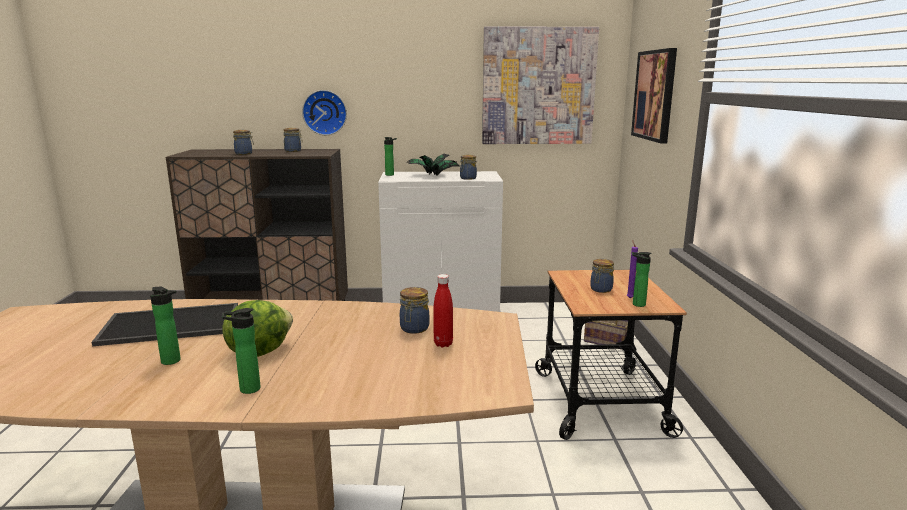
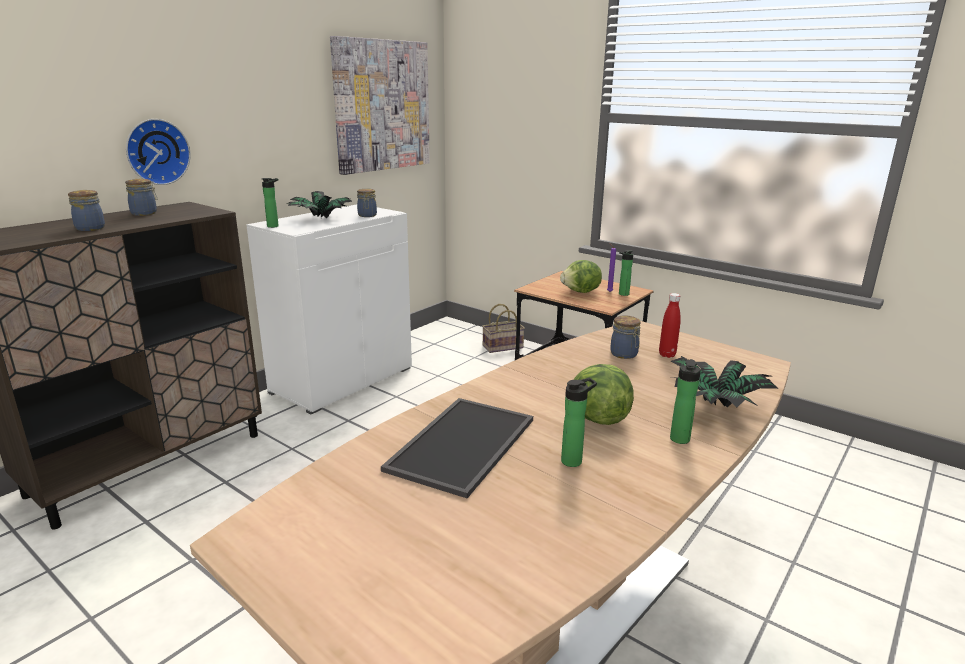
camera: 50 degrees left, 5 degrees up
(343, 389) = (714, 406): none -> potted plant
(600, 289) = (581, 292): jar -> lettuce
(655, 95) = (512, 114): picture -> none

